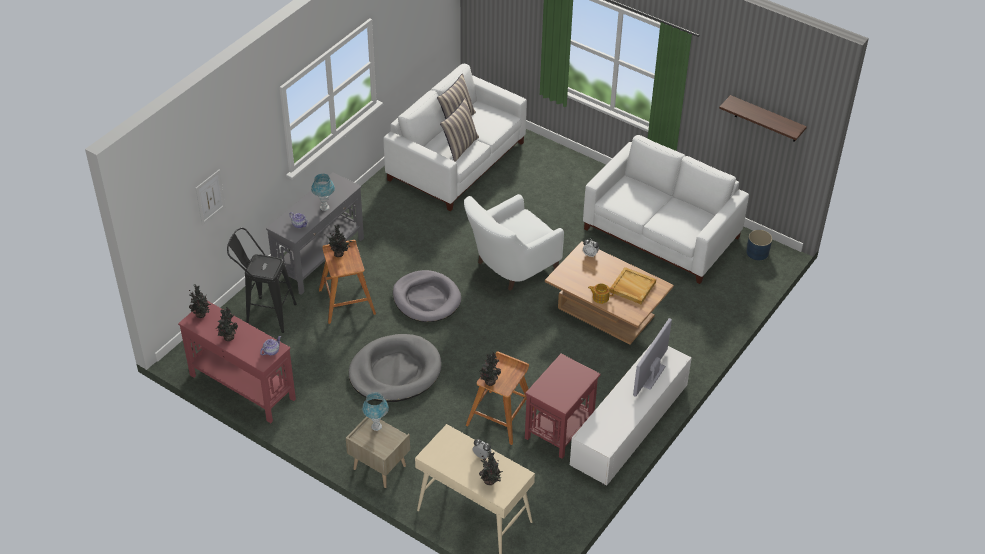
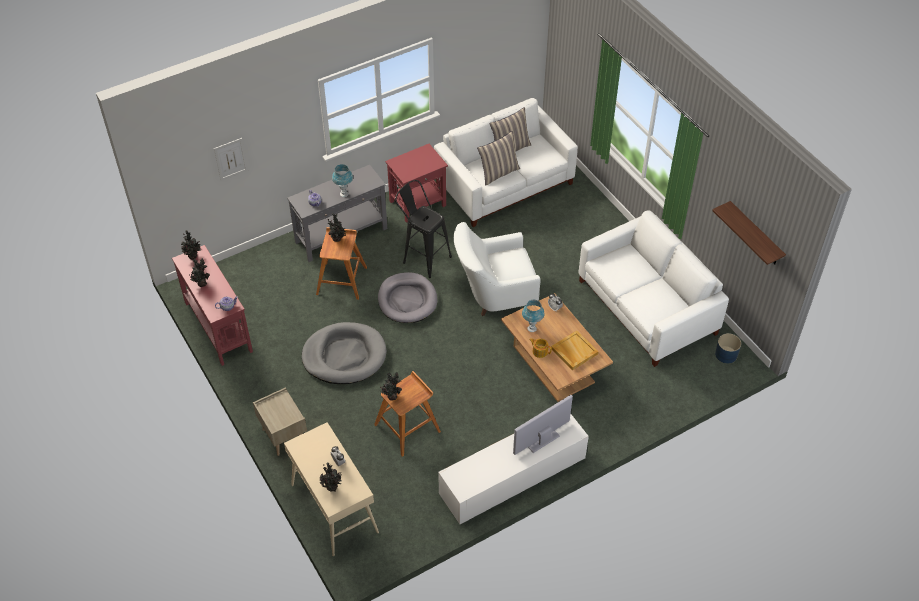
camera: 25 degrees right, 5 degrees up
(265, 313) = (272, 269): black stool -> black stool (423, 257)
(376, 426) = (283, 401): blue table lamp -> blue table lamp (532, 329)
(559, 430) = (450, 458): red side table -> red side table (418, 203)

